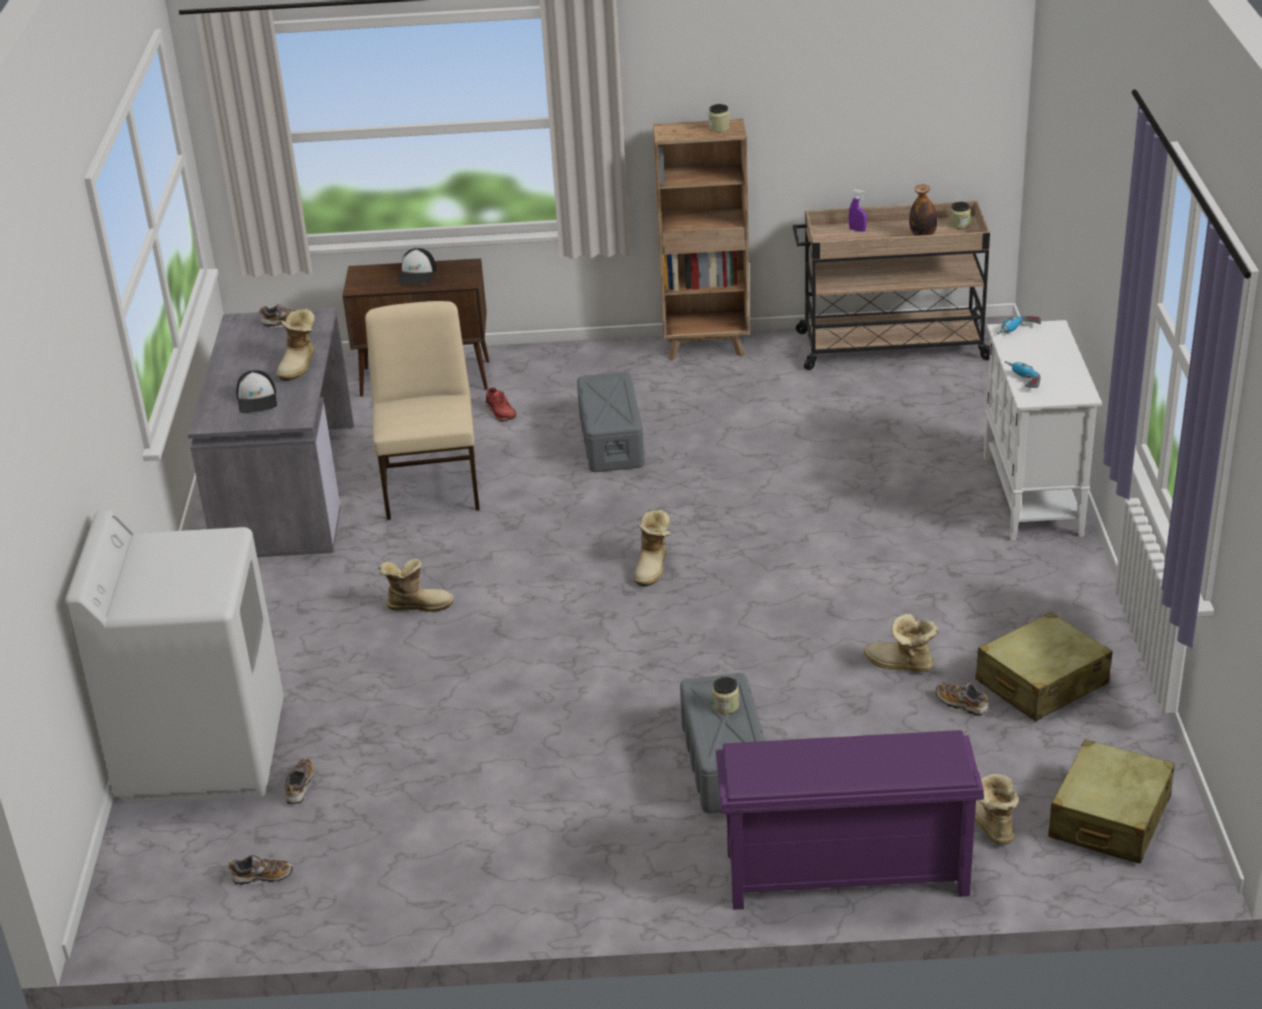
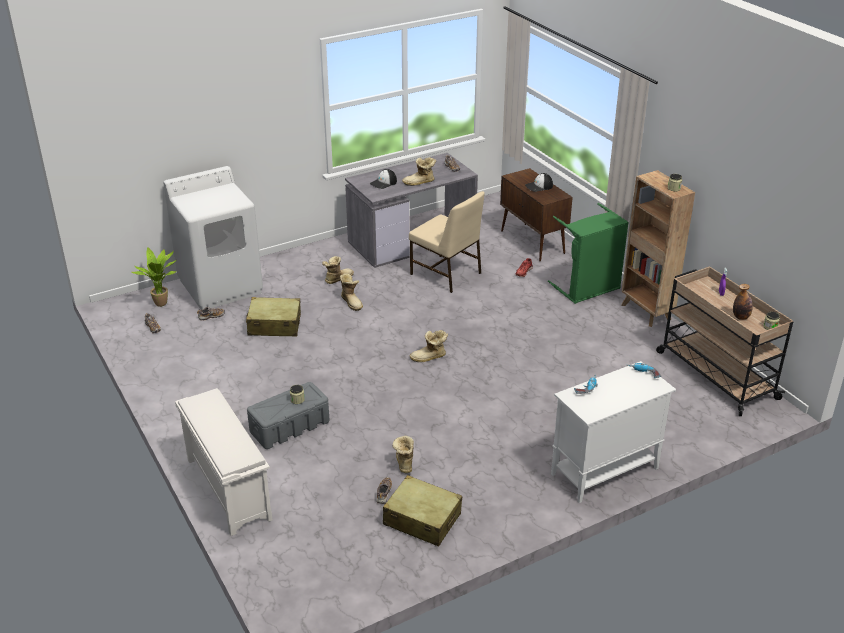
camera: 60 degrees right, 0 degrees up
(187, 846) = (163, 304): none -> potted plant
(432, 485) = (446, 274): beige chair -> beige chair turned 75 degrees clockwise
(603, 373) = (588, 289): none -> green laundry basket
(611, 441) = (527, 311): grey storage box -> none
(844, 875) = (227, 488): purple shoe rack -> white shoe rack
(989, 825) = (289, 529): boot -> boot (337, 279)
(1109, 818) = (318, 575): beige suitcase -> beige suitcase (274, 325)

